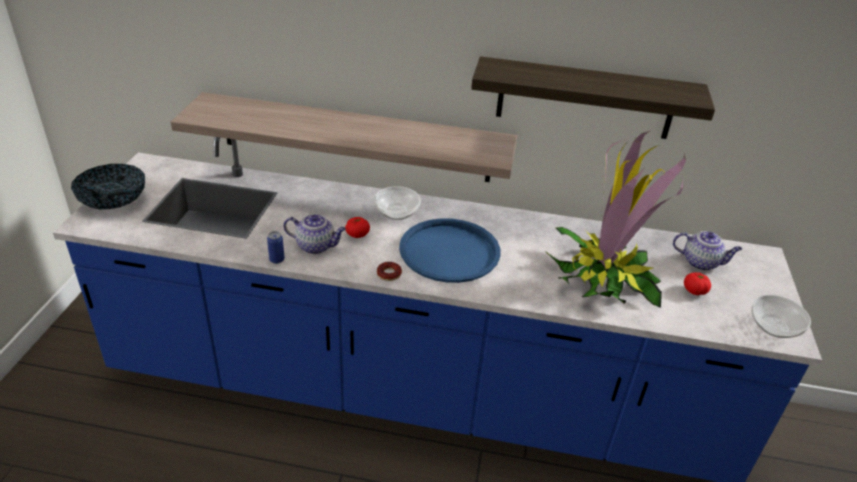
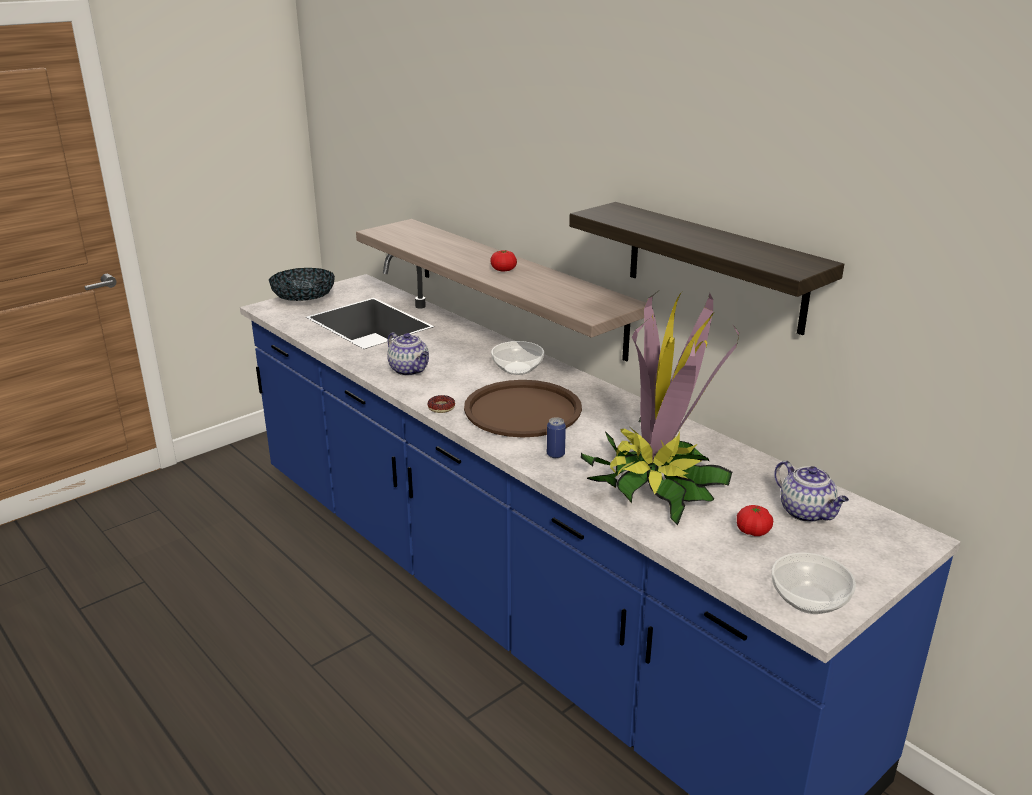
camera: 40 degrees right, 10 degrees down
(277, 259) = (365, 369): can -> can (555, 454)
(357, 234) = (457, 373): tomato -> tomato (503, 270)
(449, 251) = (523, 410): blue tray -> brown tray

